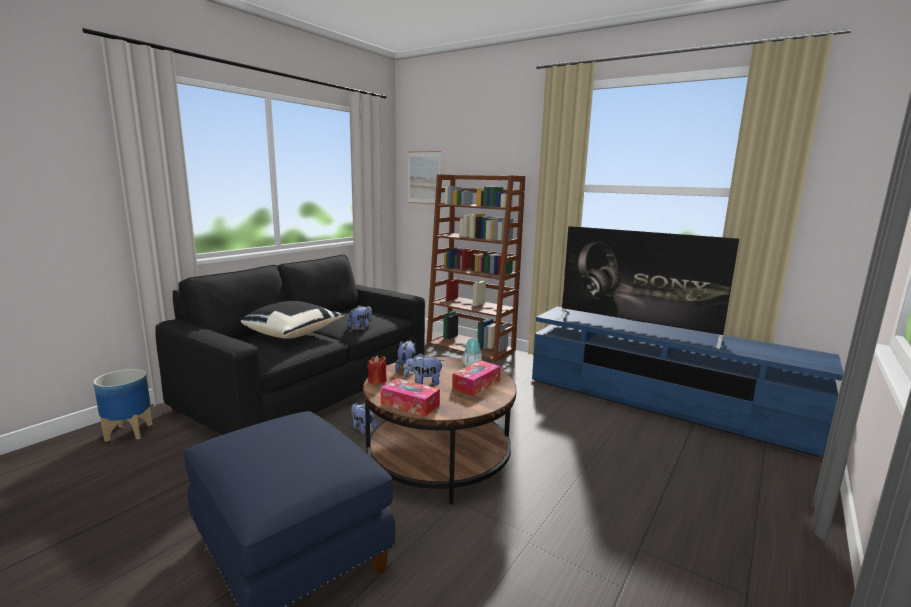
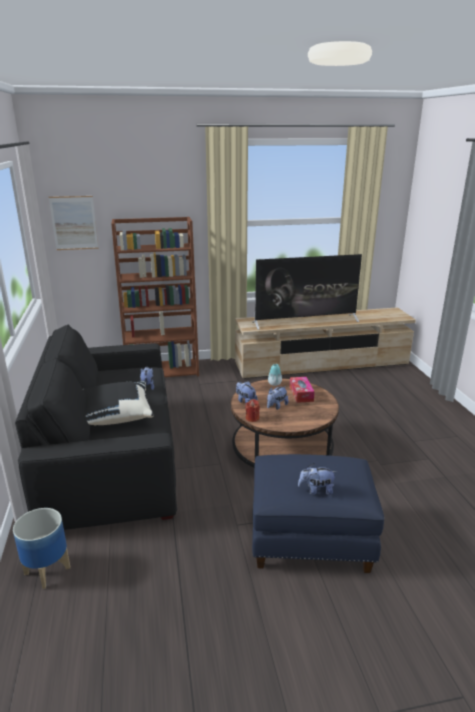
camera: 45 degrees left, 10 degrees up
(362, 428) = (210, 461): plush toy -> plush toy (316, 490)
(410, 404) = (300, 422): tissue box -> none
(662, 403) = (321, 364): blue tv stand -> beige tv stand

